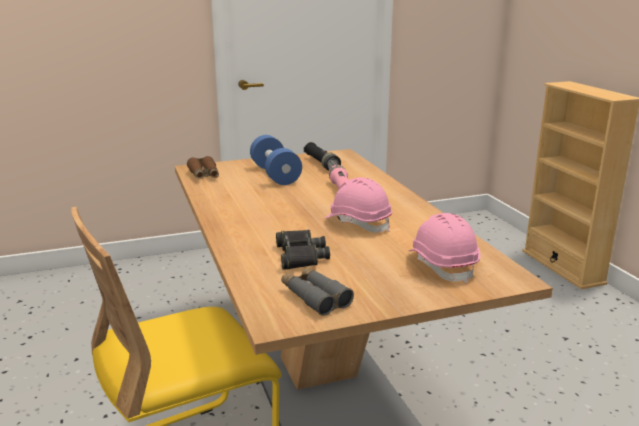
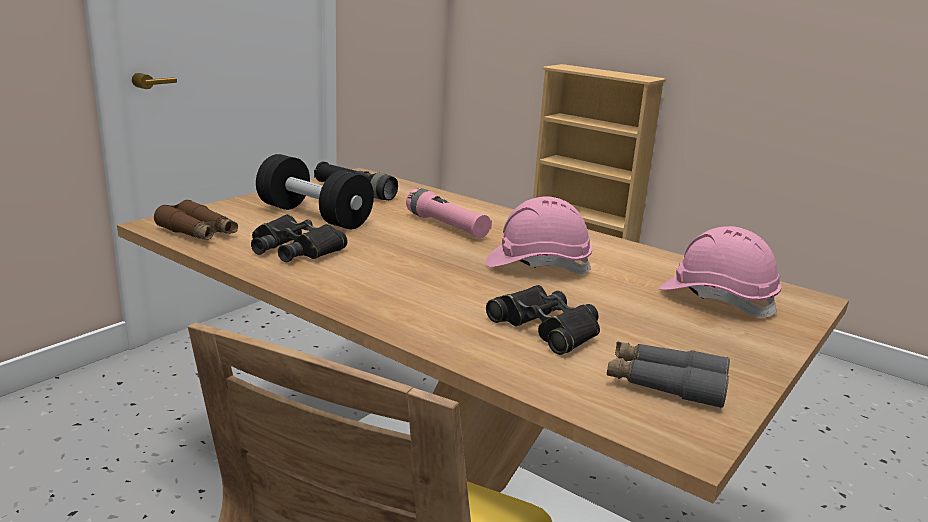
camera: 35 degrees left, 0 degrees up
(237, 191) = (295, 249): none -> black binoculars
(275, 174) = (314, 216): blue dumbbell -> black dumbbell

